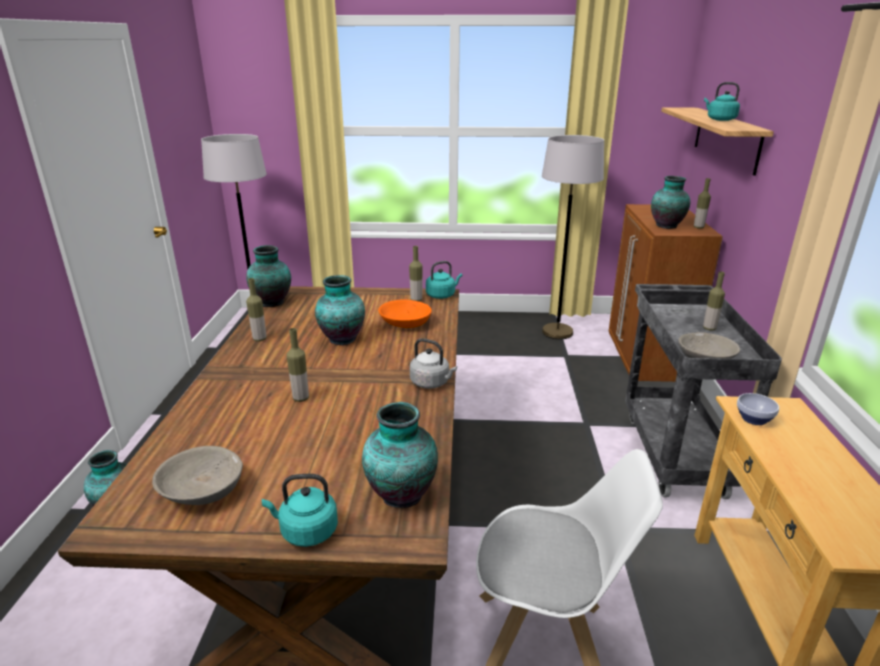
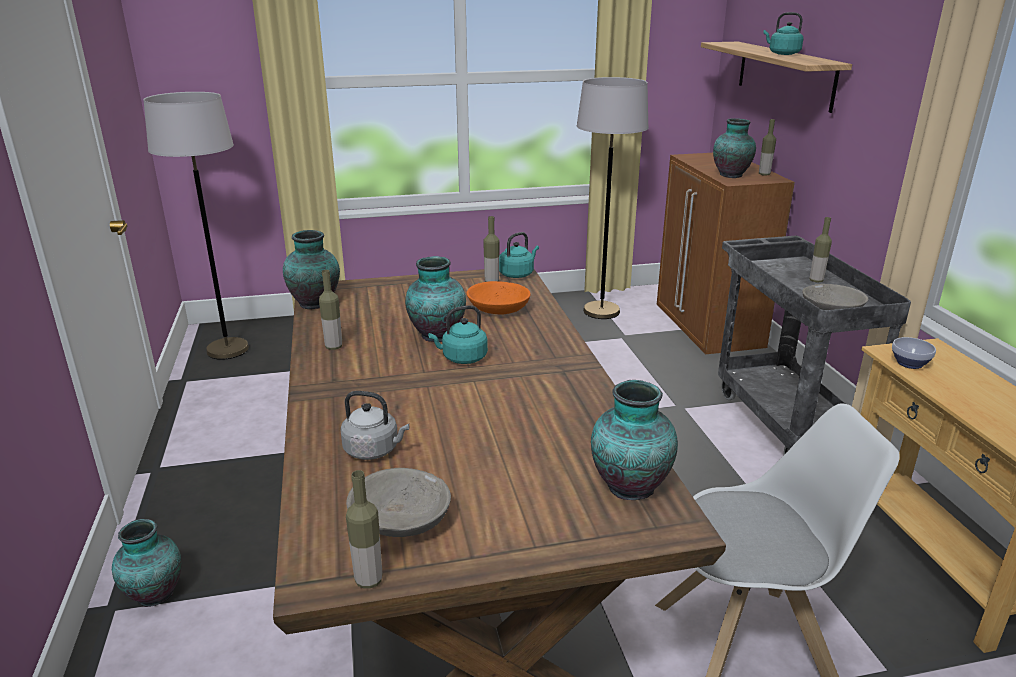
camera: 15 degrees left, 0 degrees up
(301, 398) = (439, 406): bottle -> bottle (368, 580)
(306, 531) = (556, 541): turquoise kettle -> turquoise kettle (462, 358)
(431, 383) = (577, 369): grey kettle -> grey kettle (374, 450)

